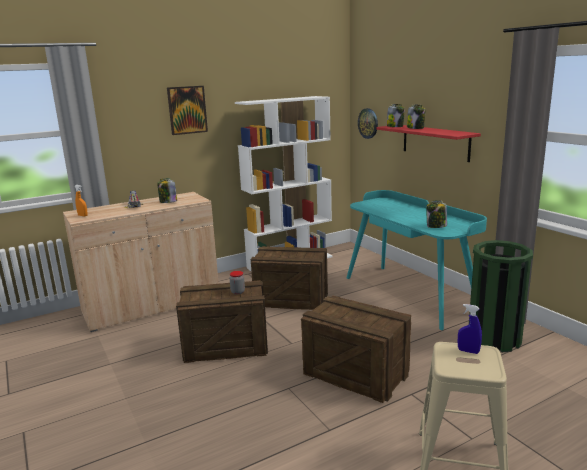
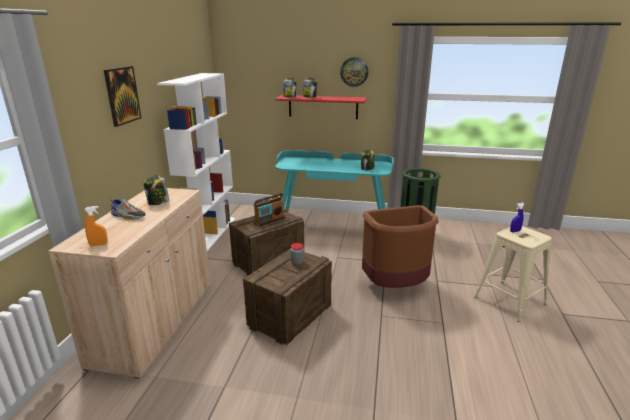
camera: 50 degrees left, 5 degrees up
(293, 254) = (269, 220): none -> radio
(356, 374) = (396, 286): crate -> brown trash can
(368, 123) = (242, 96): wall clock -> wall clock (354, 72)

